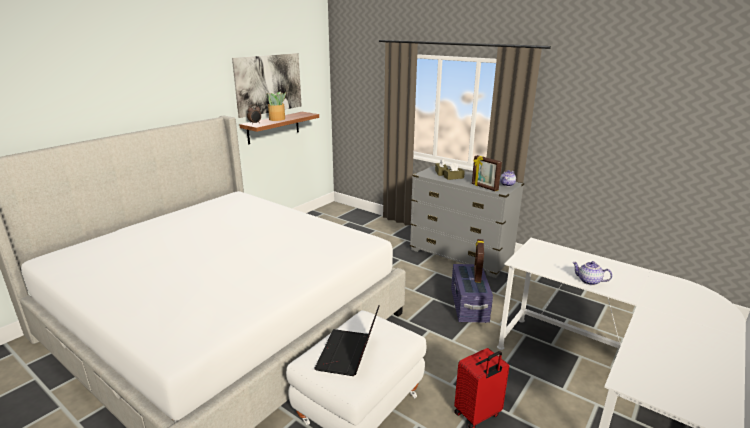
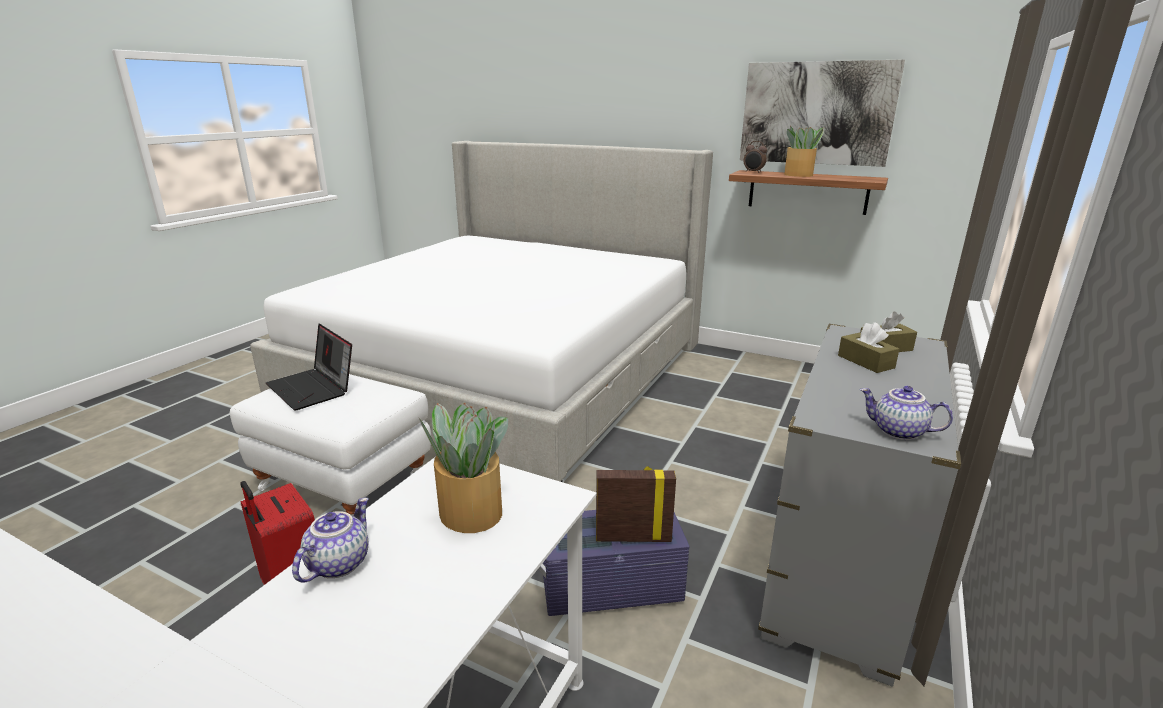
camera: 80 degrees right, 0 degrees up
(349, 354) = (314, 388): laptop -> laptop turned 135 degrees counterclockwise
(484, 187) = (828, 397): picture frame -> none
(550, 258) = (470, 511): none -> potted plant

